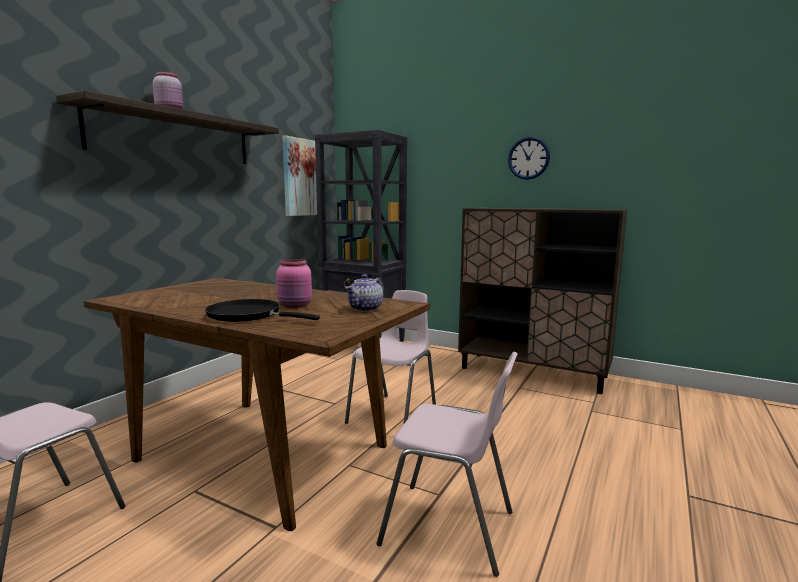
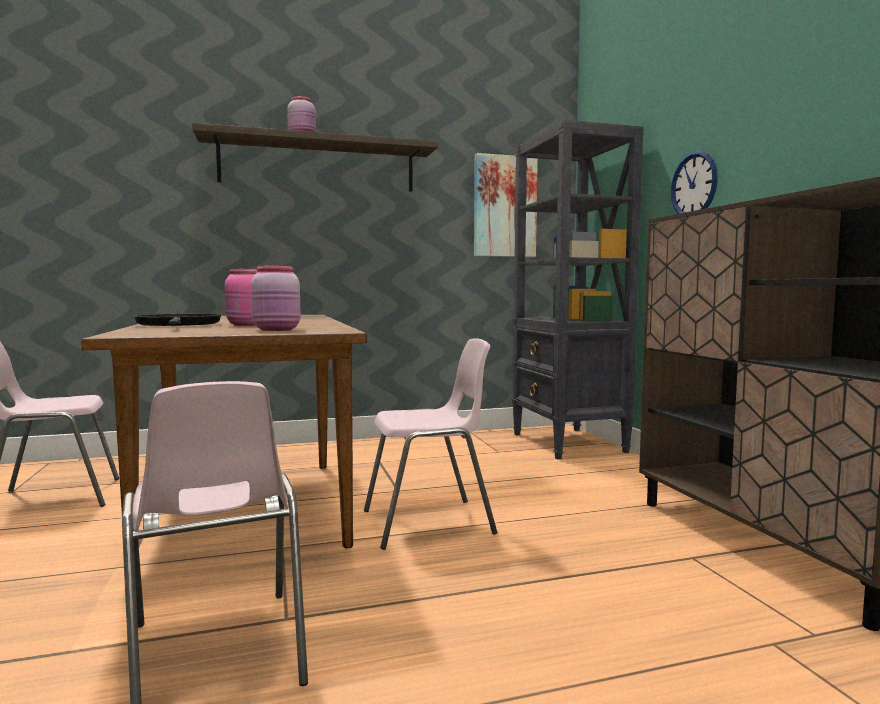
camera: 45 degrees right, 5 degrees down
(365, 308) = (277, 329): teapot -> pink jar
(528, 158) = (812, 112): wall clock -> wall clock (694, 185)

